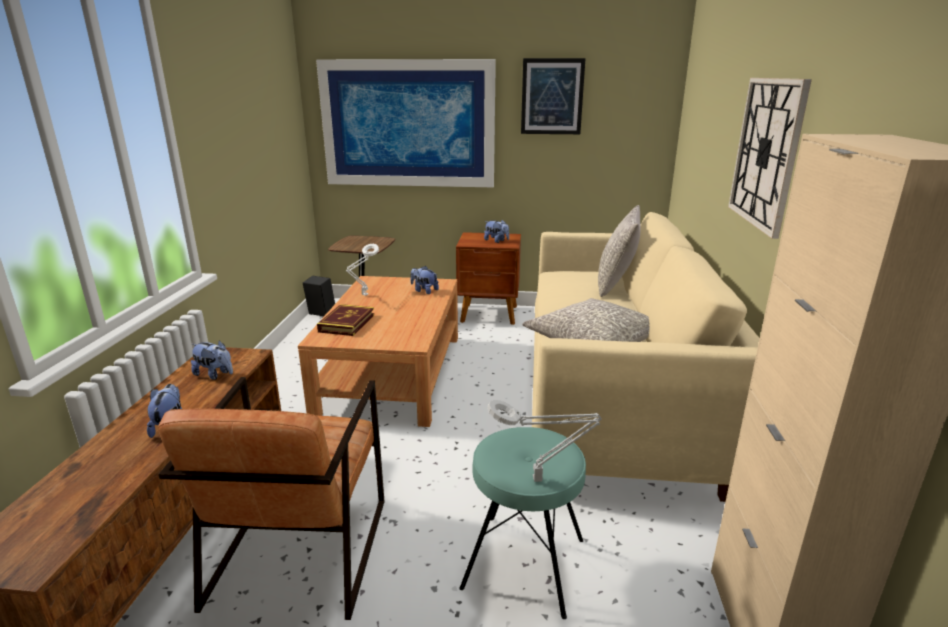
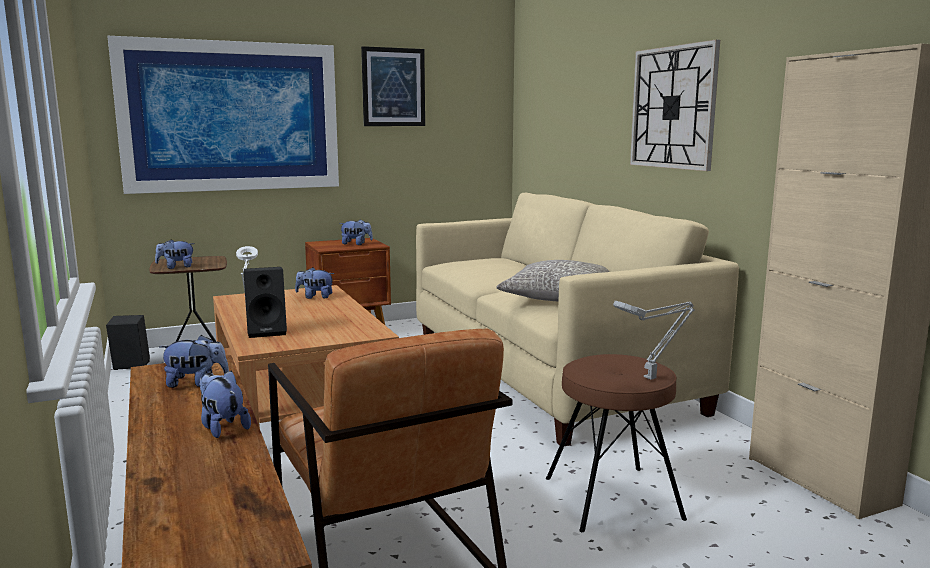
camera: 30 degrees left, 10 degrees down
(347, 323) = (268, 331): book -> black speaker
(348, 247) = (176, 267): none -> plush toy
(524, 563) = (612, 498): turquoise stool -> brown stool
(615, 284) = (515, 263): grey pillow -> none

